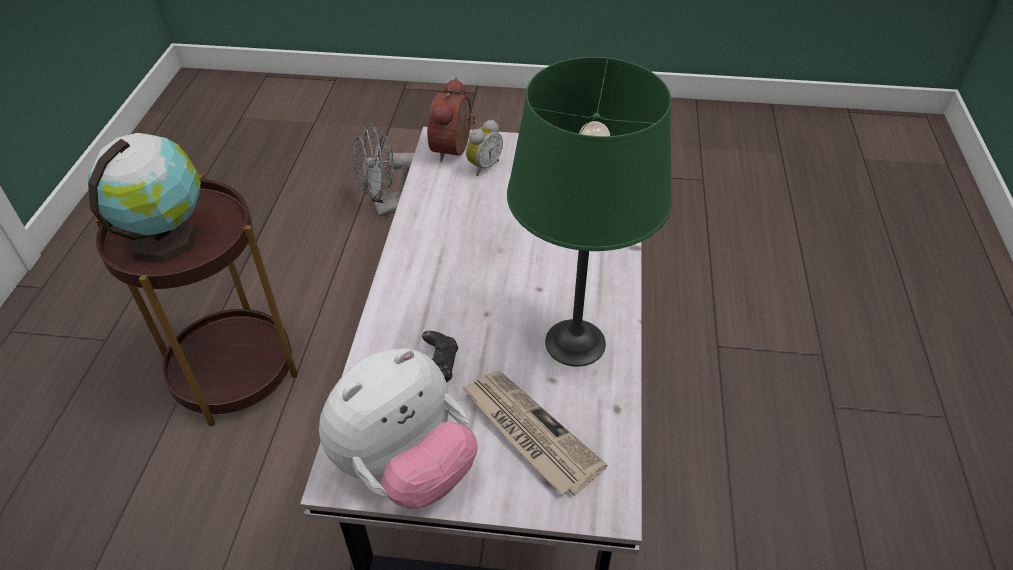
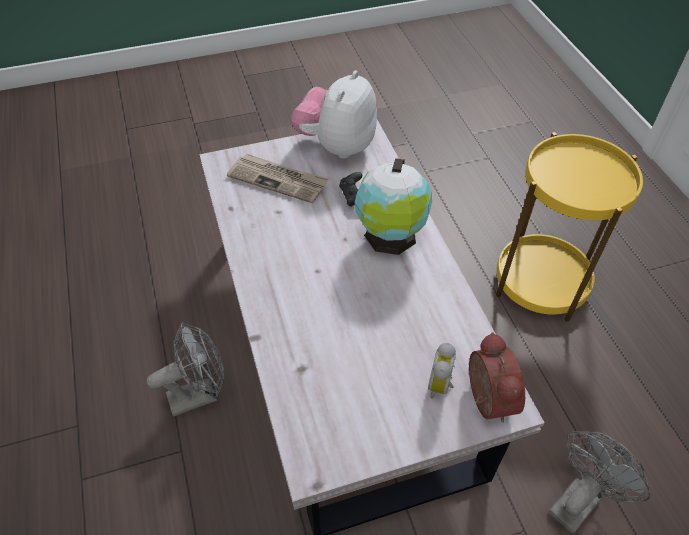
camera: 155 degrees right, 5 degrees up
(166, 237) = (583, 171): globe -> globe (390, 237)
(233, 371) = (541, 282): brown side table -> yellow side table
(575, 343) = (272, 239): green table lamp -> none
(689, 391) = (200, 394): none -> grey fan

